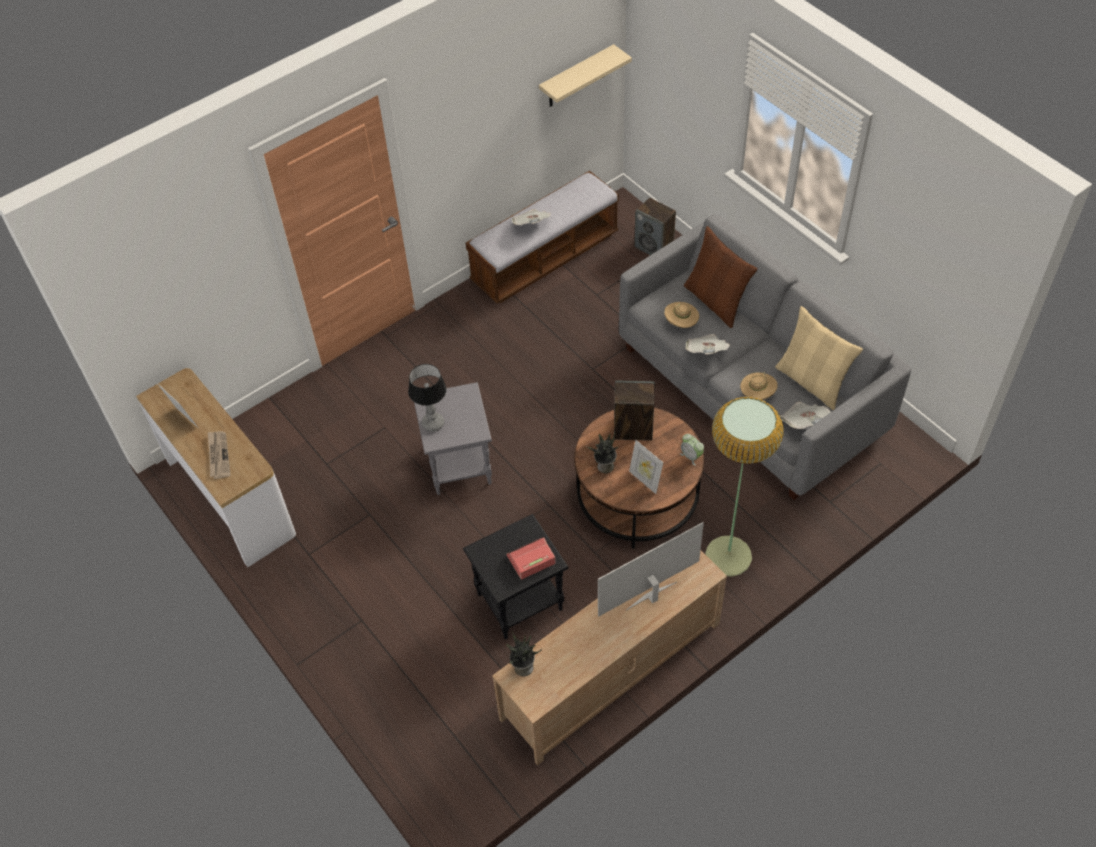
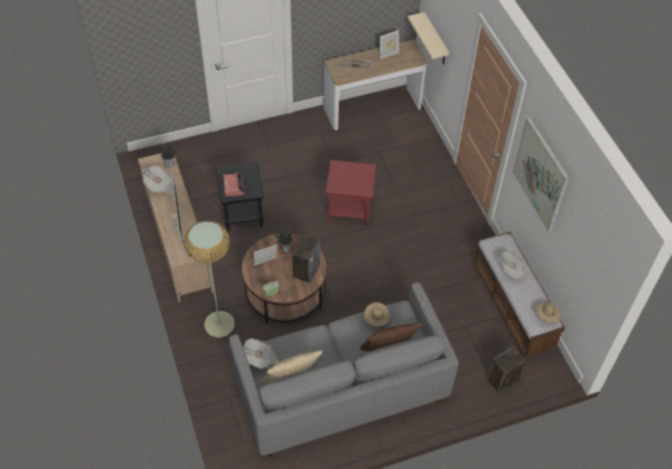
camera: 105 degrees right, 0 degrees up
(432, 424) = (349, 168): table lamp -> none
(457, 465) = (350, 210): grey side table -> red side table
(468, 117) = (541, 174): none -> picture
(576, 77) = (586, 265): beige shelf -> beige shelf (435, 40)
(706, 352) = (344, 325): newspaper -> newspaper (160, 186)
(757, 394) = (296, 341): beige hat -> beige hat (546, 317)

